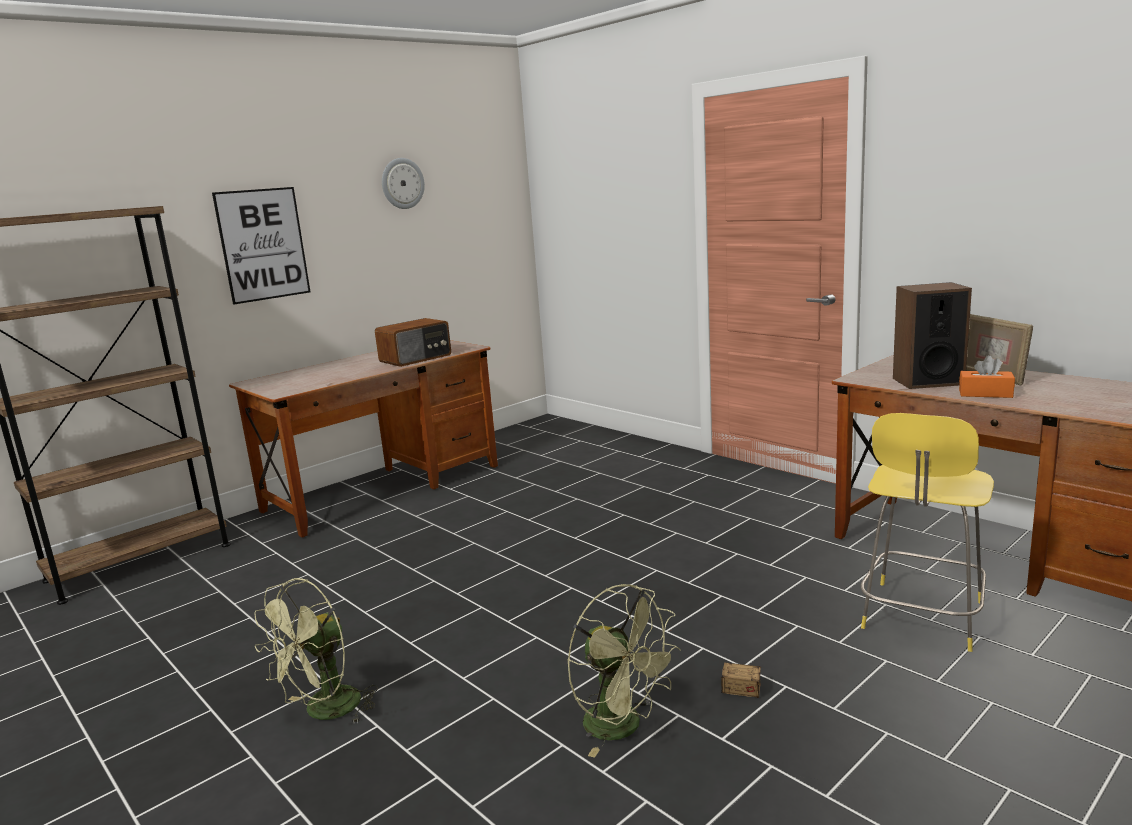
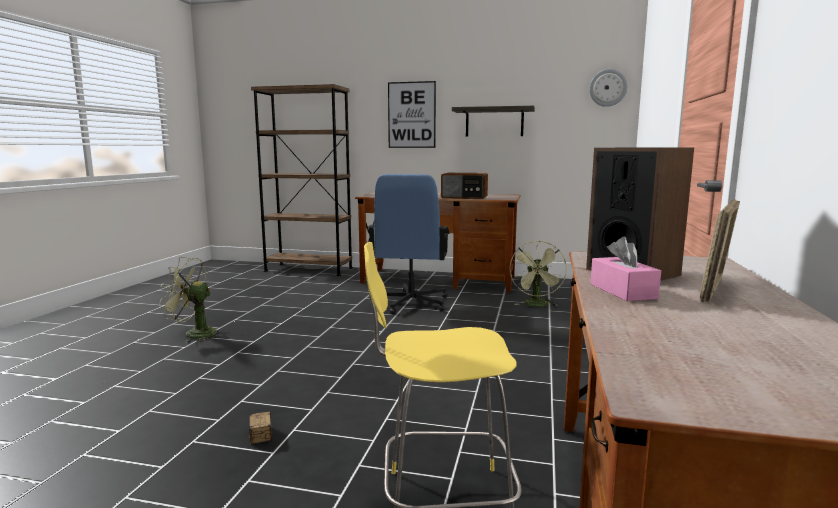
camera: 55 degrees right, 5 degrees down
(385, 243) = (494, 122): none -> shelf
(402, 183) = (515, 81): wall clock -> wall clock (608, 88)
(445, 525) = (410, 303): none -> blue office chair
(623, 727) = (198, 405): green fan -> green fan (537, 305)
(985, 393) = (622, 291): orange tissue box -> pink tissue box

